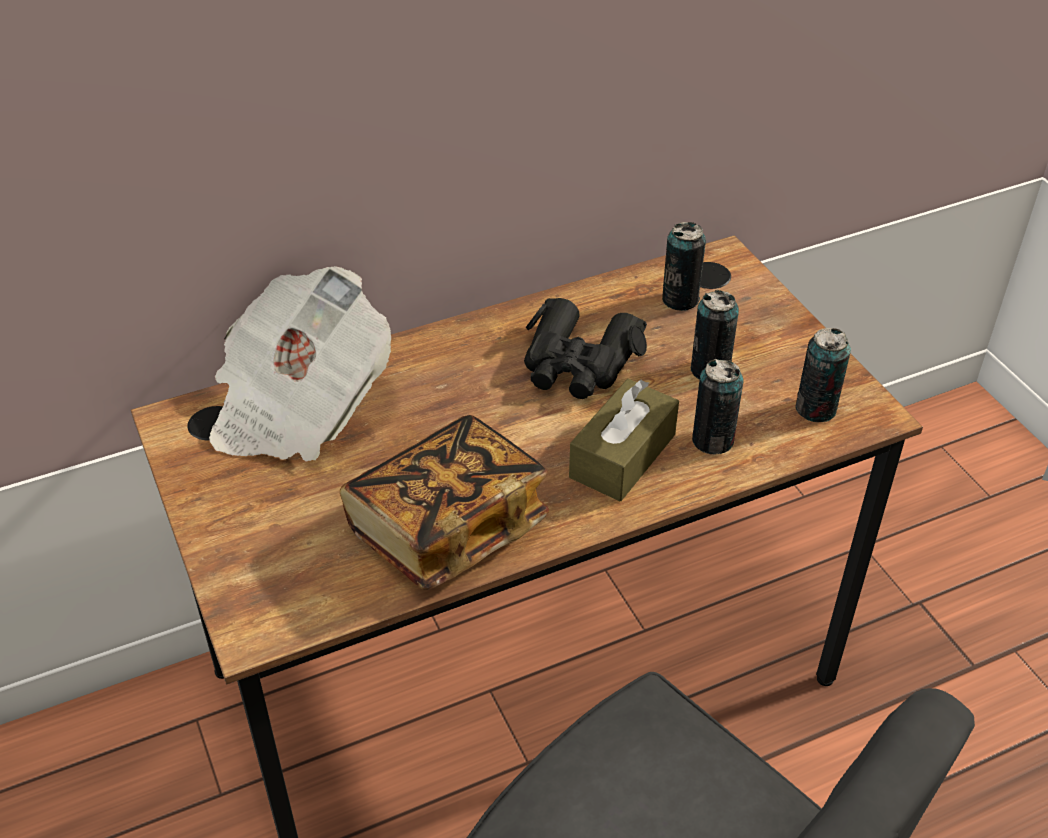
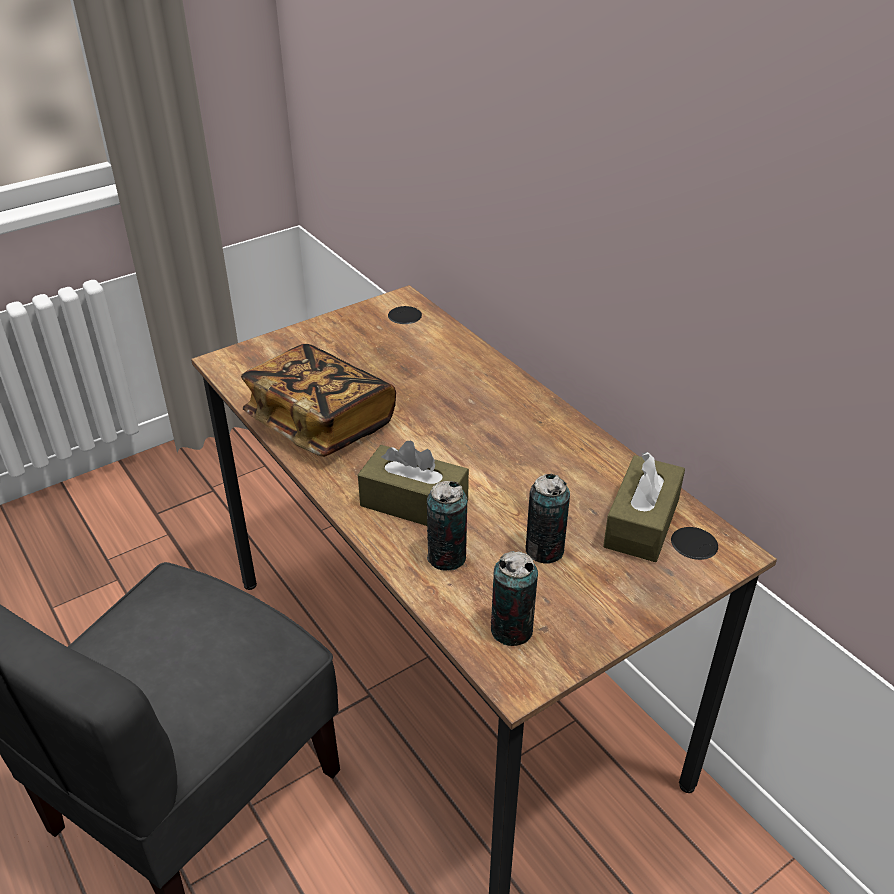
camera: 80 degrees right, 5 degrees down
(298, 405) = (429, 342): newspaper -> none
(578, 363) = (523, 468): black binoculars -> none
(680, 299) = (642, 523): can -> brown tissue box

